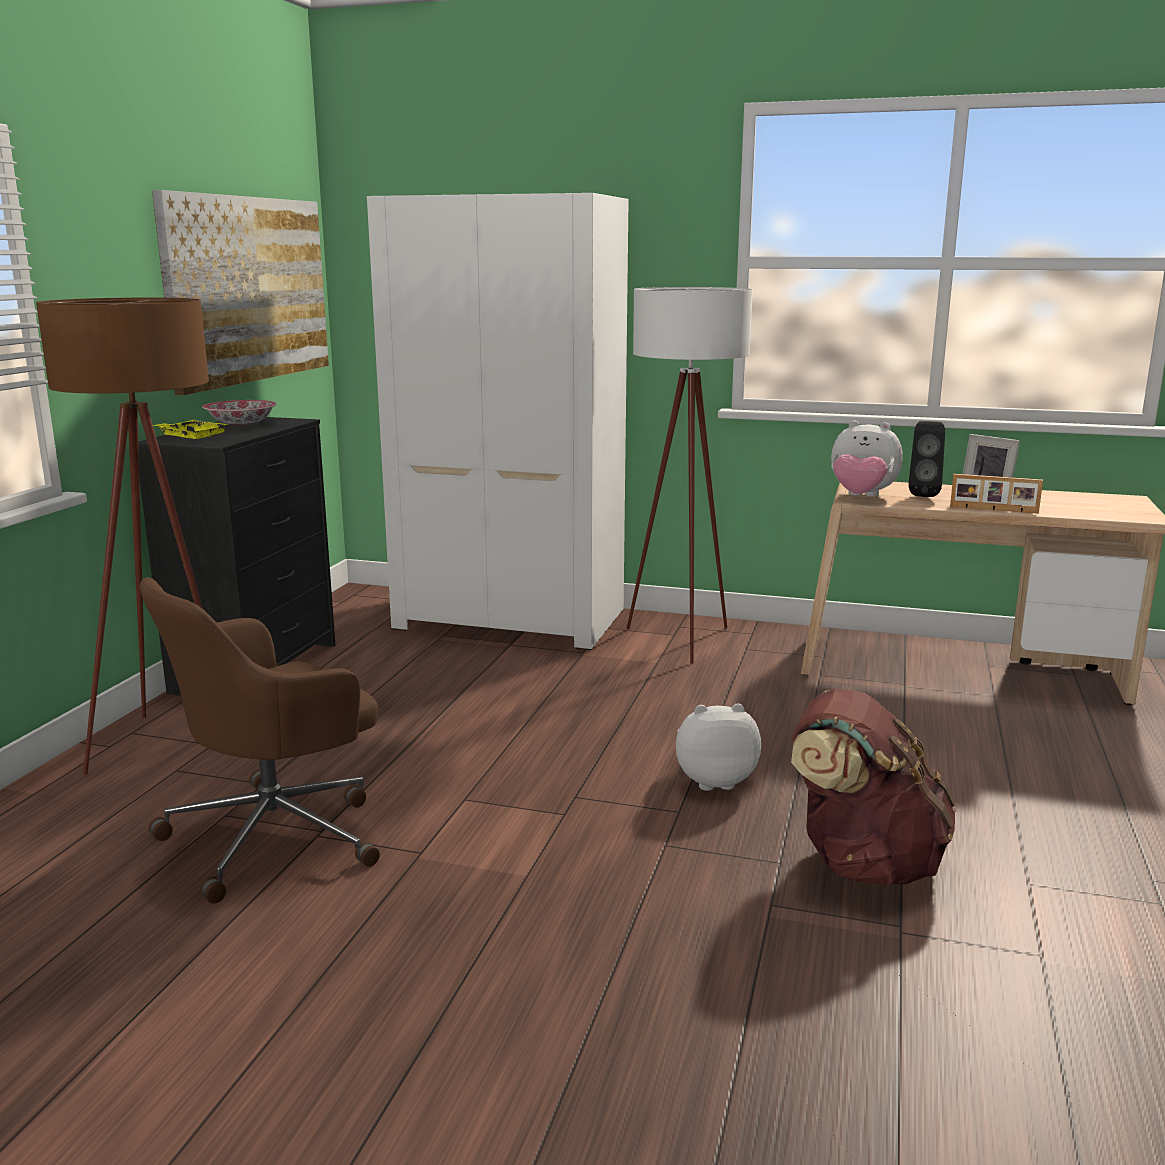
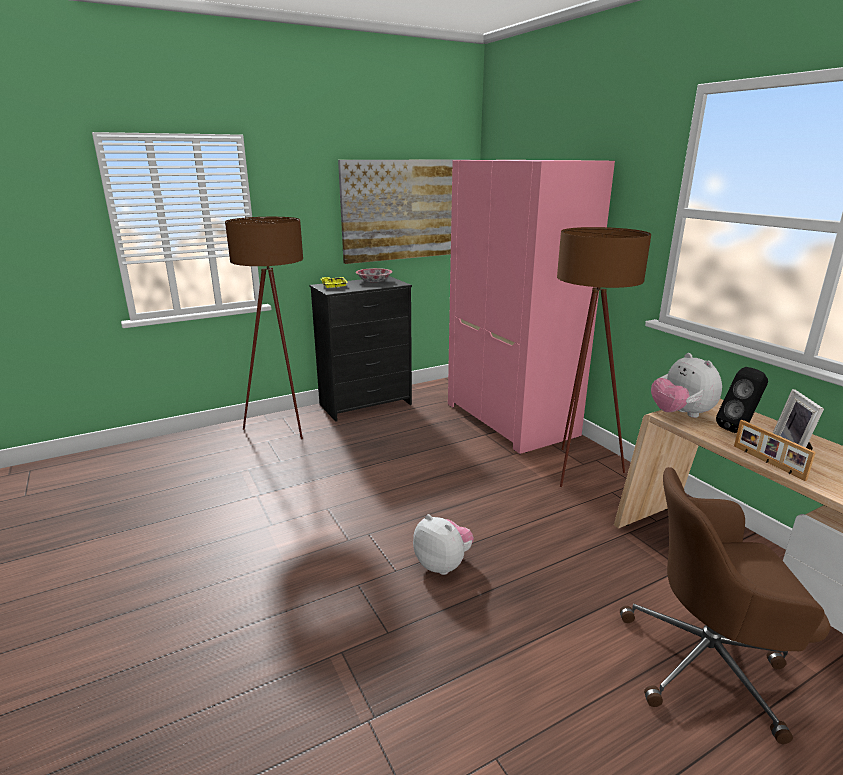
camera: 45 degrees right, 5 degrees up
(277, 835) = (247, 487): brown office chair -> brown office chair (707, 663)
(513, 619) = (512, 420): white wardrobe -> pink wardrobe
(682, 644) = (577, 472): white floor lamp -> brown floor lamp
(862, 863) = (426, 665): brown backpack -> none

